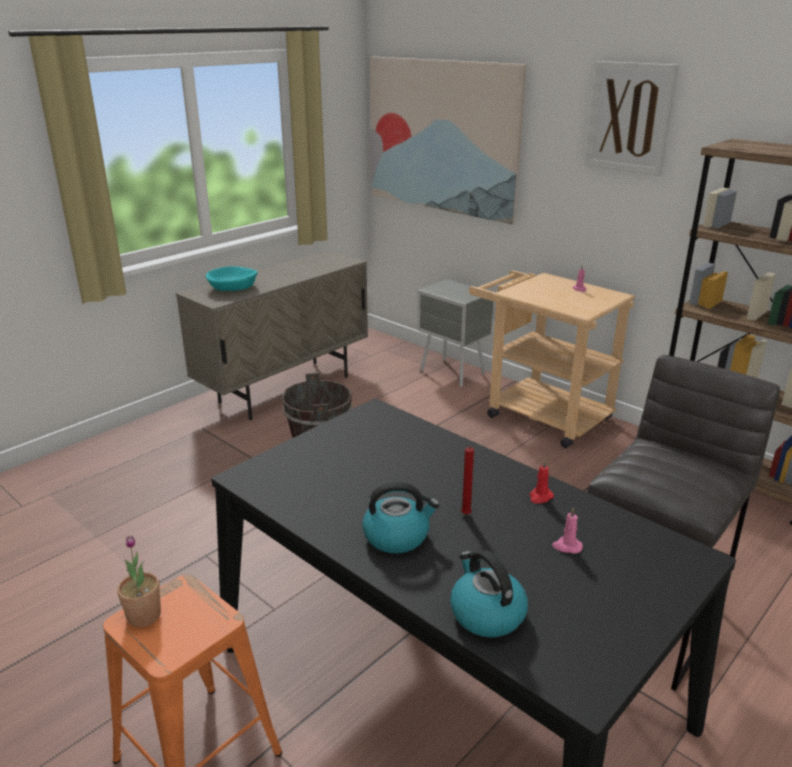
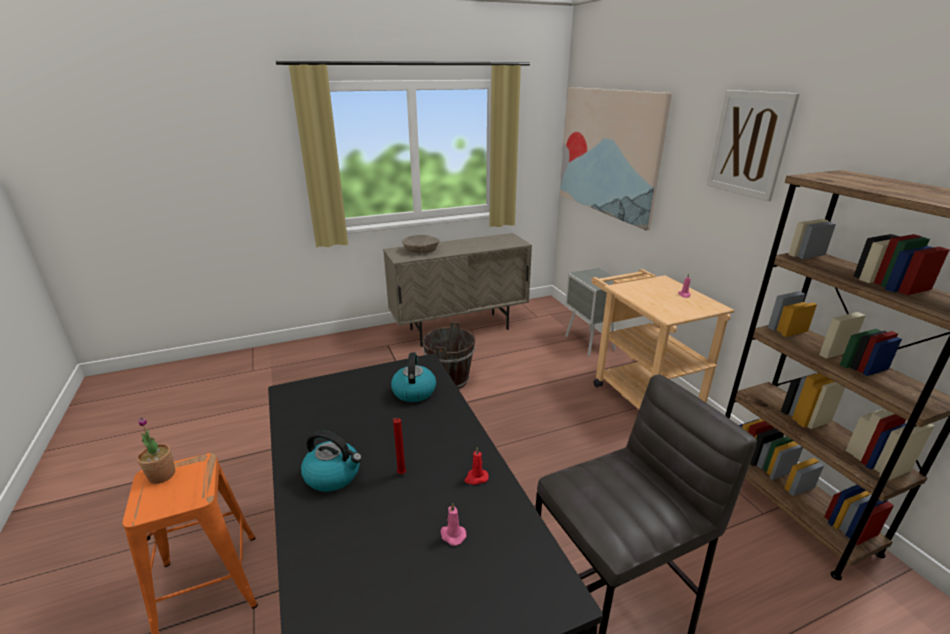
camera: 25 degrees right, 0 degrees up
(233, 288) = (421, 250): turquoise bowl -> beige bowl
(486, 614) = (325, 574): kettle -> kettle (414, 391)

